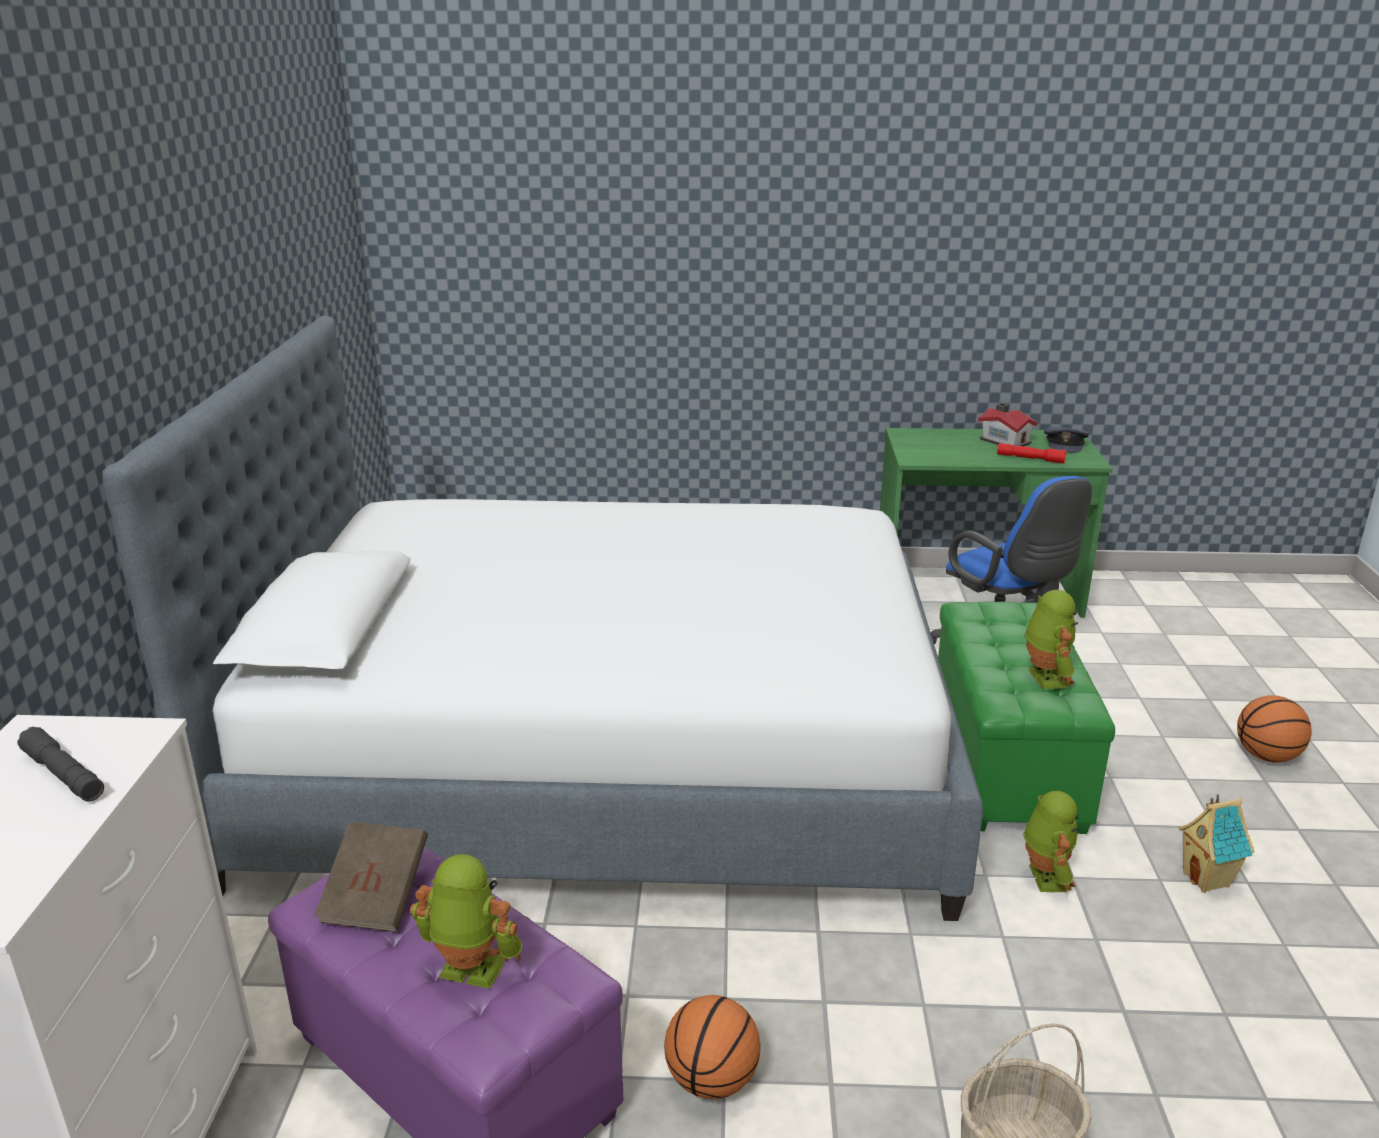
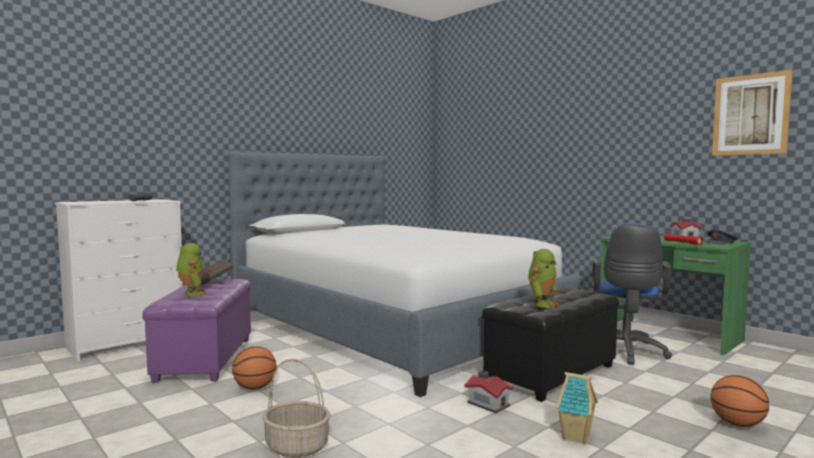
camera: 45 degrees right, 20 degrees down
(1003, 764) = (550, 374): green ottoman -> black ottoman
(1044, 877) = (488, 403): toy robot -> toy house
(1096, 224) = (750, 115): none -> picture

